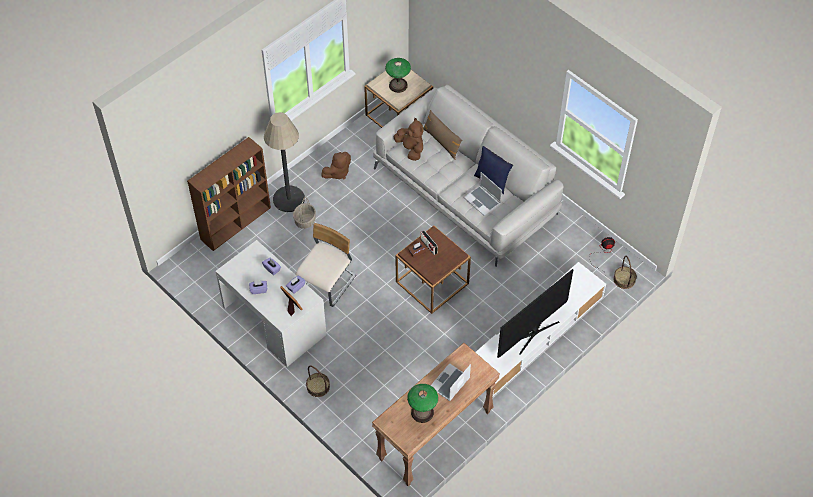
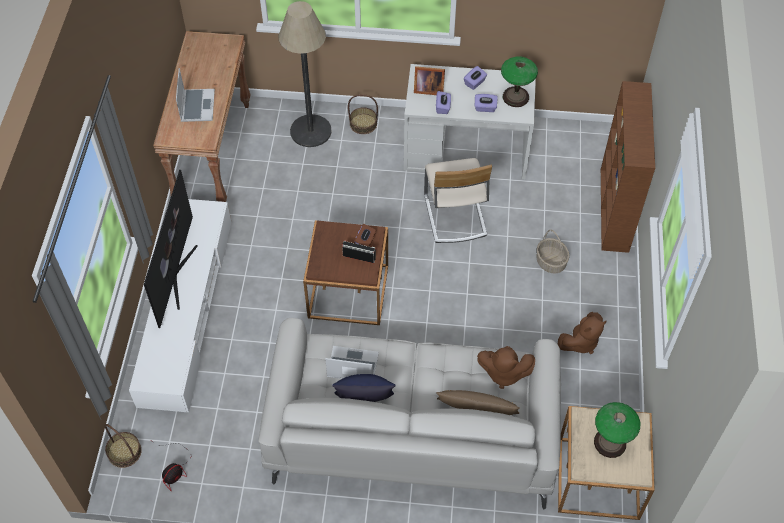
camera: 140 degrees right, 0 degrees up
(288, 199) = (595, 273): floor lamp -> floor lamp (311, 131)
(337, 173) = (580, 342): brown plush toy -> brown plush toy turned 135 degrees counterclockwise
(422, 412) = (202, 68): table lamp -> table lamp (515, 97)

